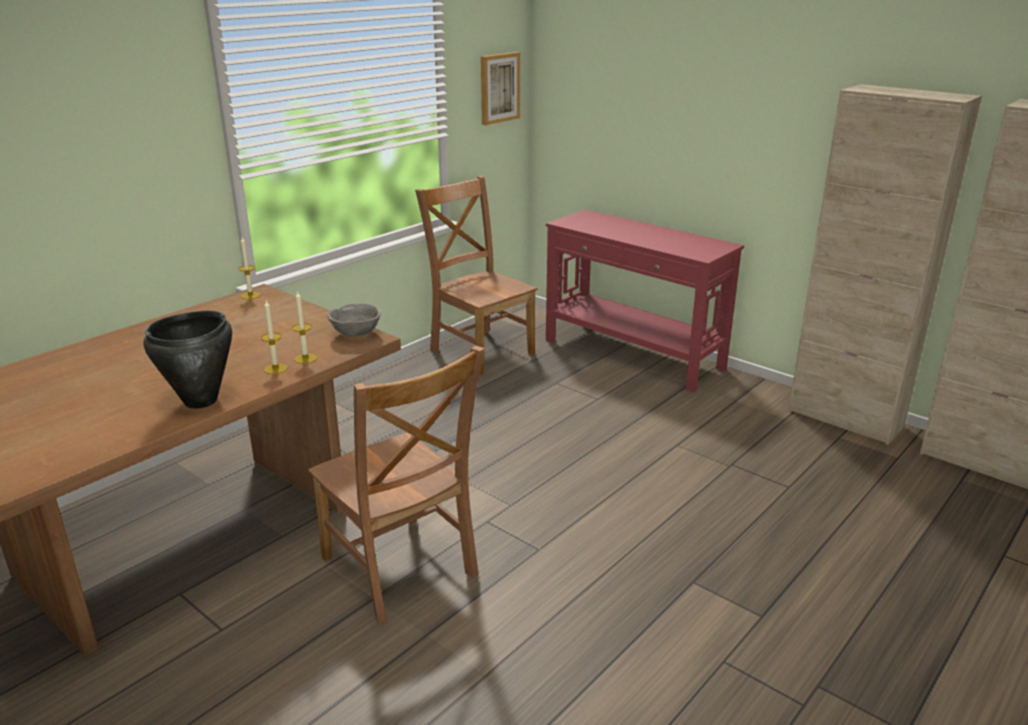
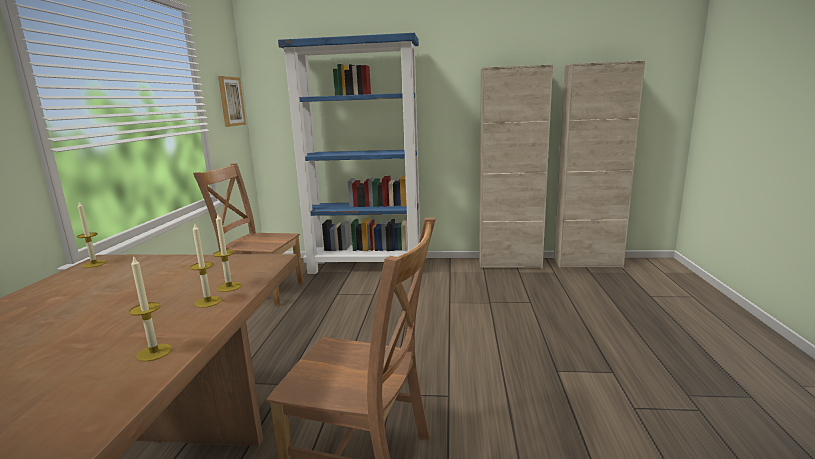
camera: 35 degrees left, 10 degrees down
(201, 401) = (154, 352): black cooking pot -> candle
(355, 334) = (252, 261): grey bowl -> none
(633, 355) = (366, 267): red console table -> blue bookcase

